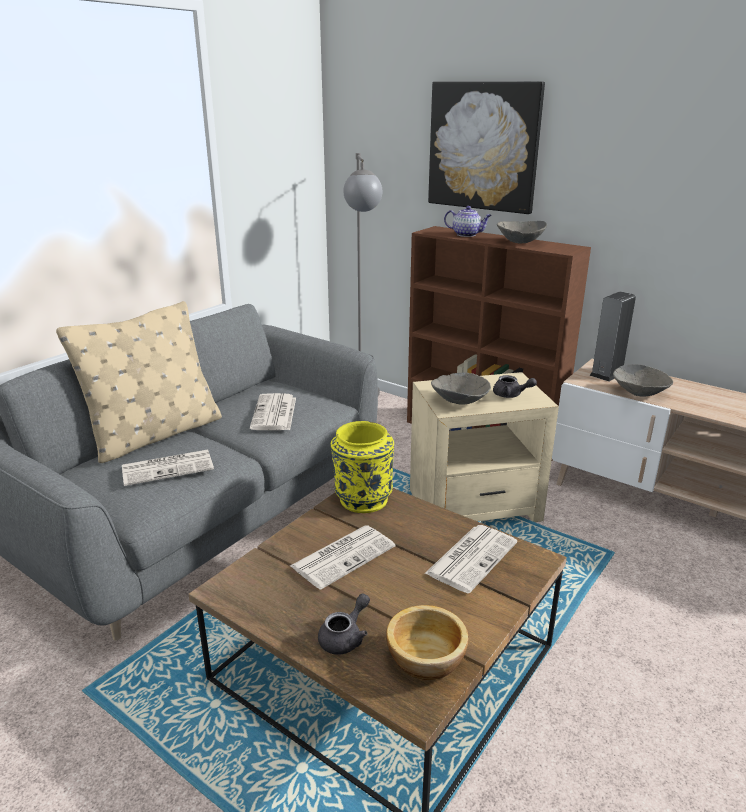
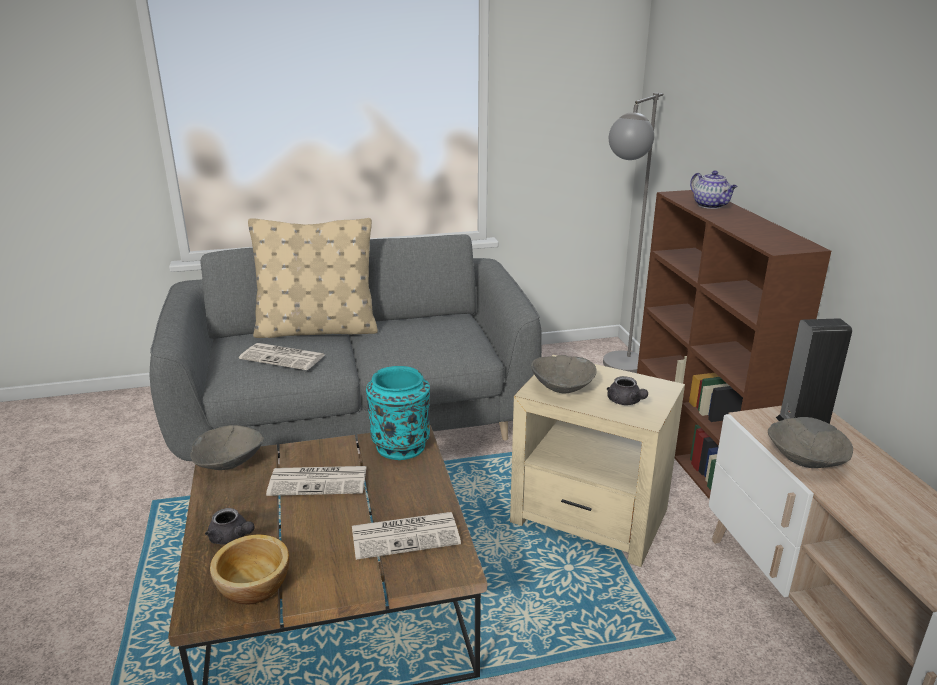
camera: 40 degrees right, 0 degrees up
(274, 413) = (416, 343): newspaper -> none
(345, 637) = (232, 538): grey teapot -> grey teapot turned 45 degrees clockwise
(362, 499) = (400, 445): yellow vase -> turquoise vase
(484, 146) = (758, 100): picture -> none
(520, 242) = (750, 227): grey bowl -> grey bowl (229, 463)

